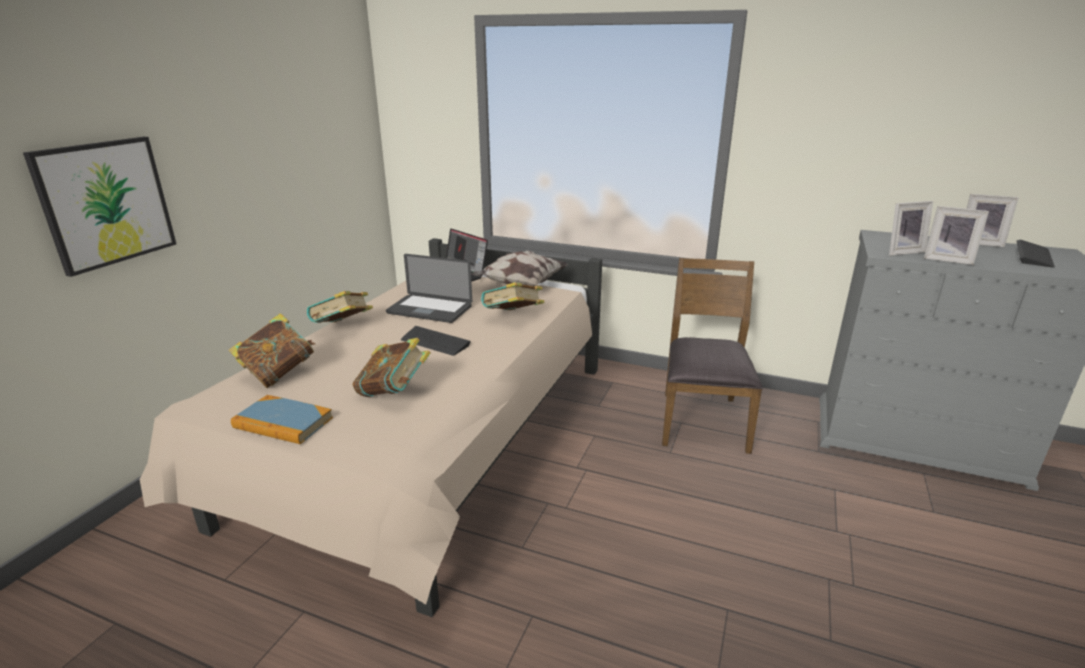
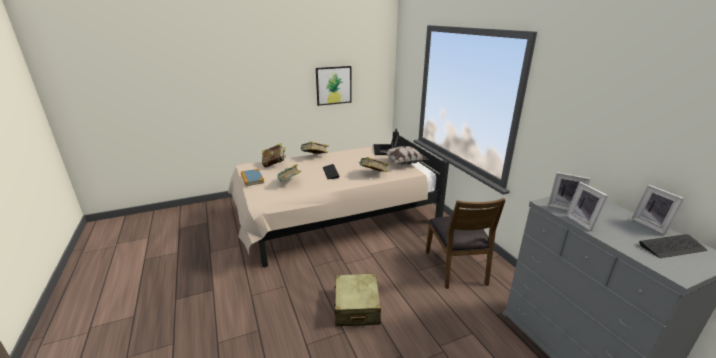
camera: 45 degrees right, 0 degrees up
(106, 203) = (254, 92): picture -> picture (333, 85)
(429, 310) = (351, 160): laptop -> none
(684, 559) = (356, 307): none -> beige suitcase
(702, 420) = (456, 267): brown chair -> brown chair turned 120 degrees clockwise

